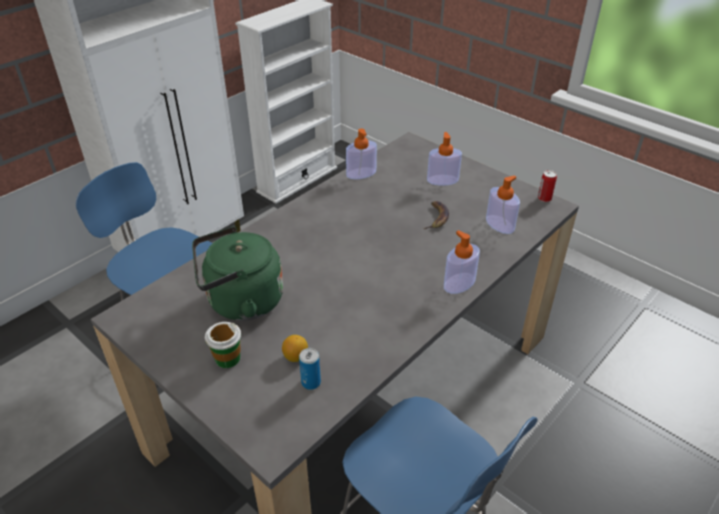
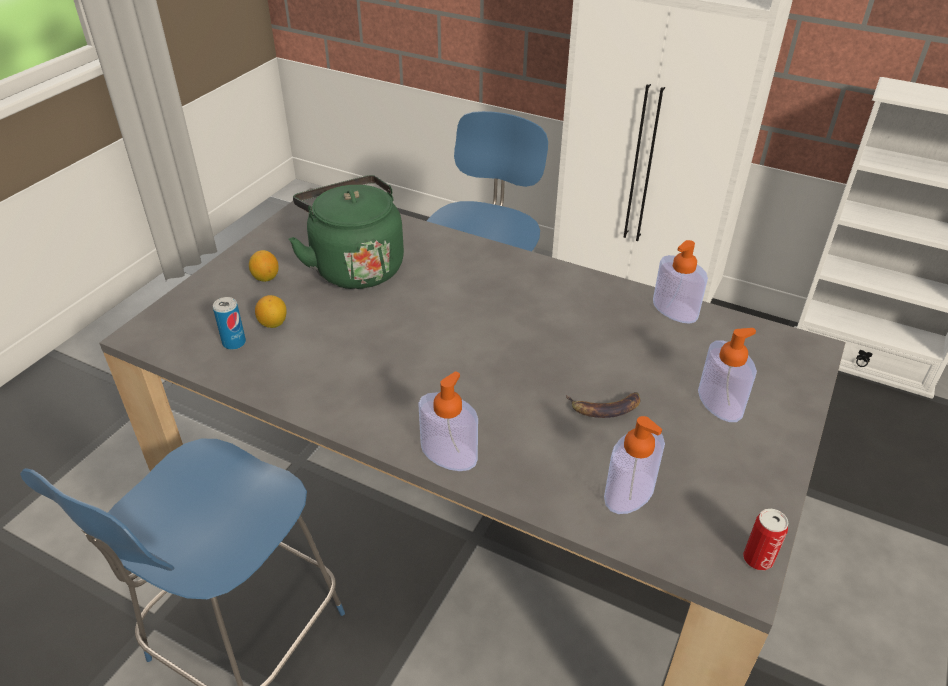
camera: 75 degrees right, 0 degrees up
(227, 358) = (265, 278): cup -> lemon

